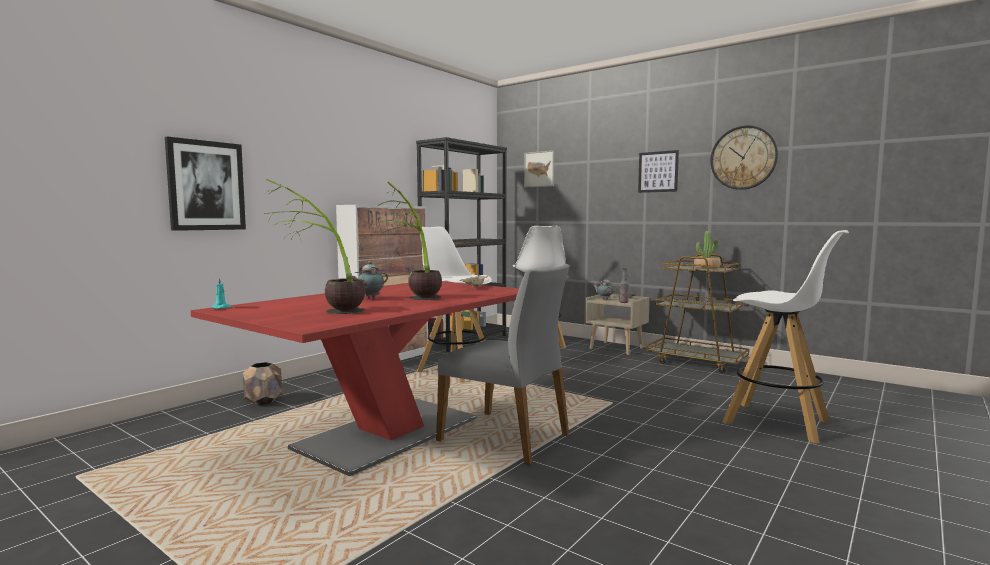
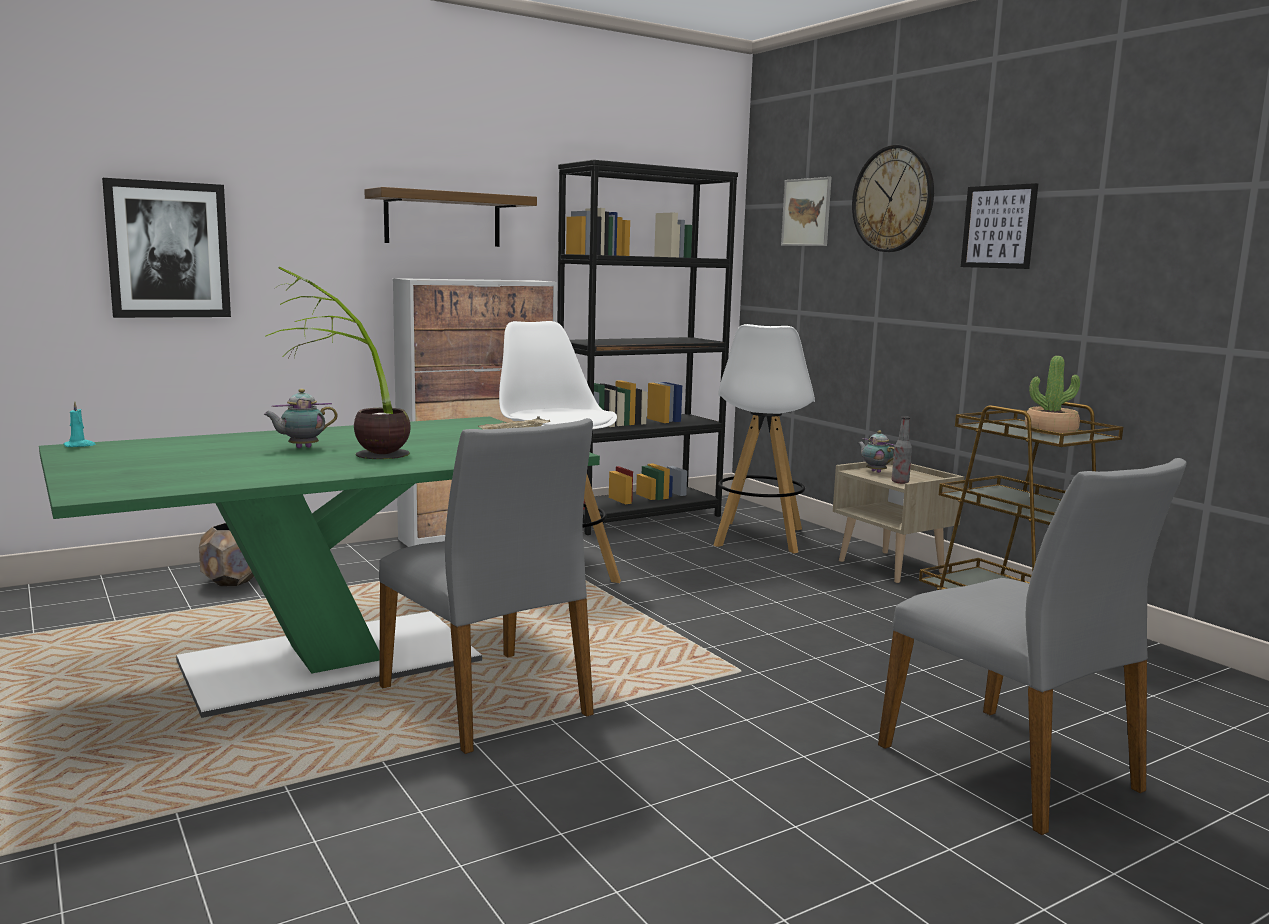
camera: 20 degrees right, 5 degrees up
(322, 310) = (182, 465): potted plant -> none
(359, 170) = (443, 219): none -> shelf
(388, 434) = (331, 662): red dining table -> green dining table
(743, 158) = (1157, 204): wall clock -> wall clock (893, 199)
(778, 422) = (1012, 767): white stool -> grey chair

